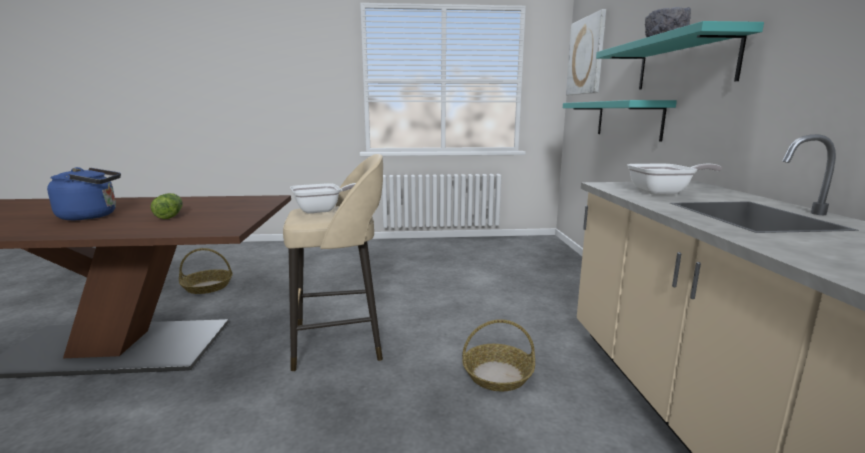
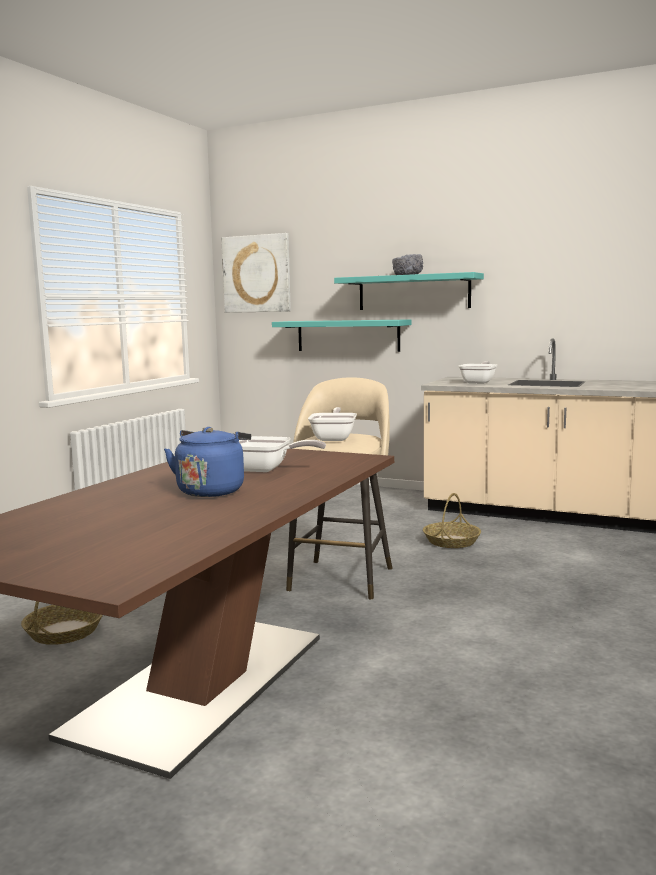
camera: 60 degrees left, 5 degrees down
(171, 215) = (266, 469): lettuce -> frying pan

